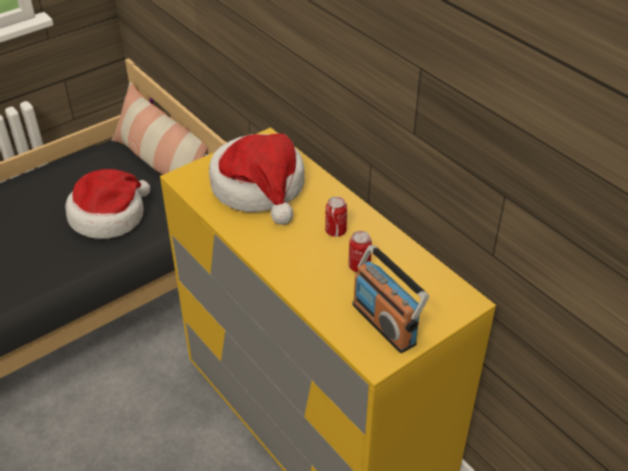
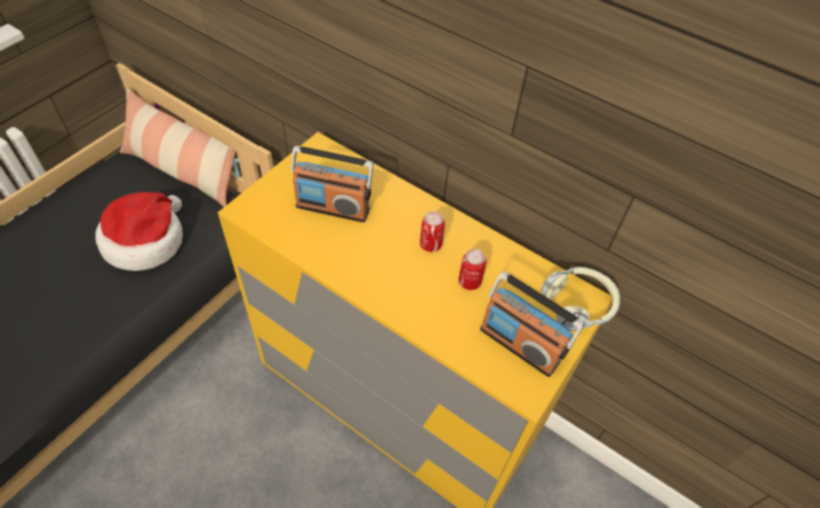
camera: 20 degrees left, 10 degrees up
(259, 188) = (333, 207): hat -> radio
(456, 303) = (578, 304): none -> headphones

